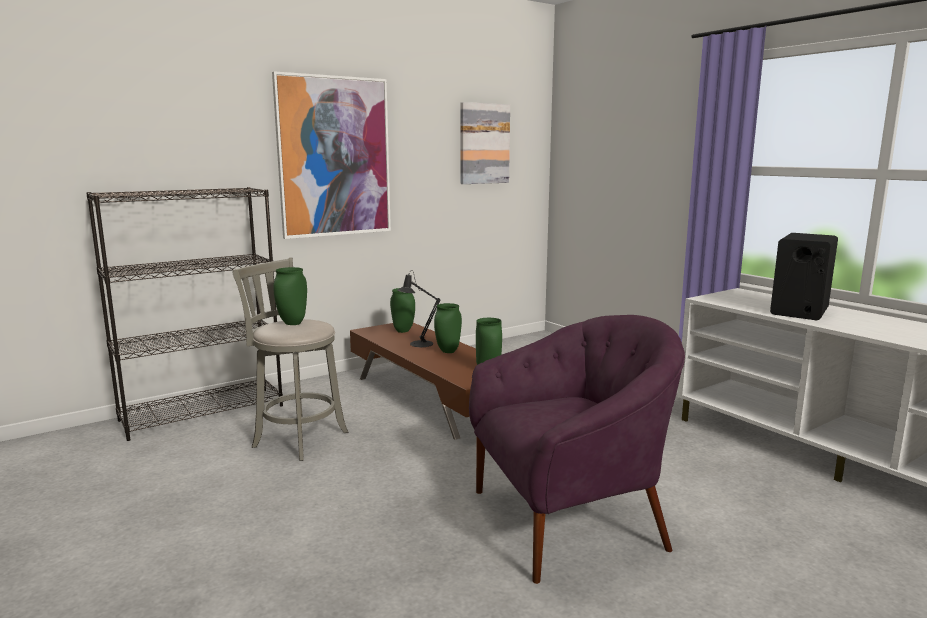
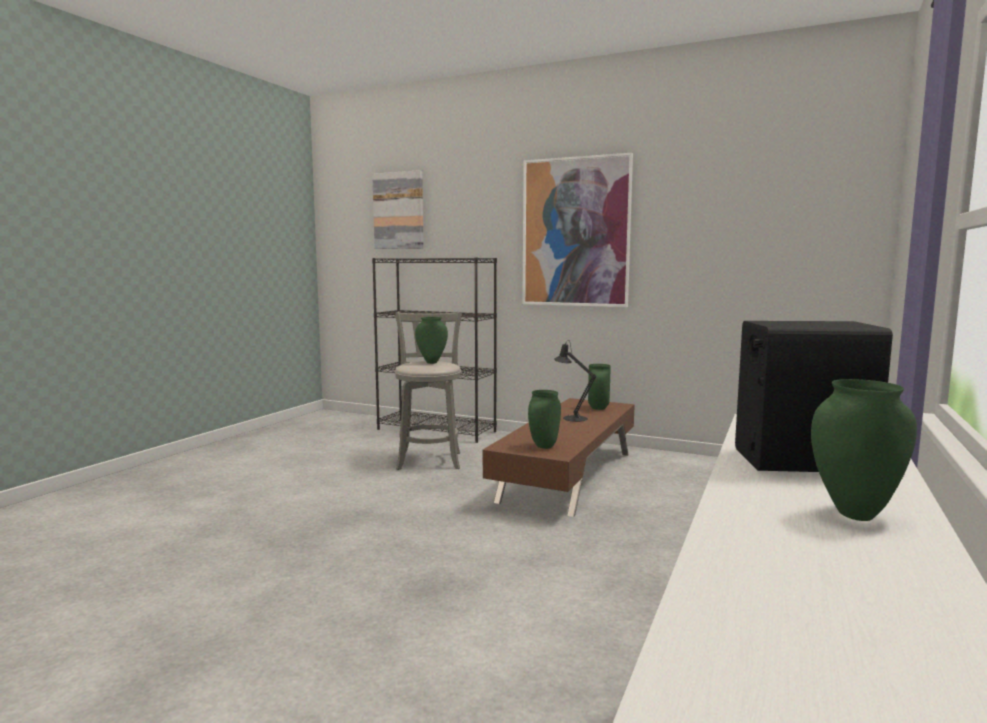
camera: 60 degrees right, 5 degrees down
(447, 351) = (571, 428): green vase -> green vase (854, 513)
(484, 144) = (767, 213): picture -> picture (399, 211)
(569, 520) = (386, 577): purple armchair -> none

